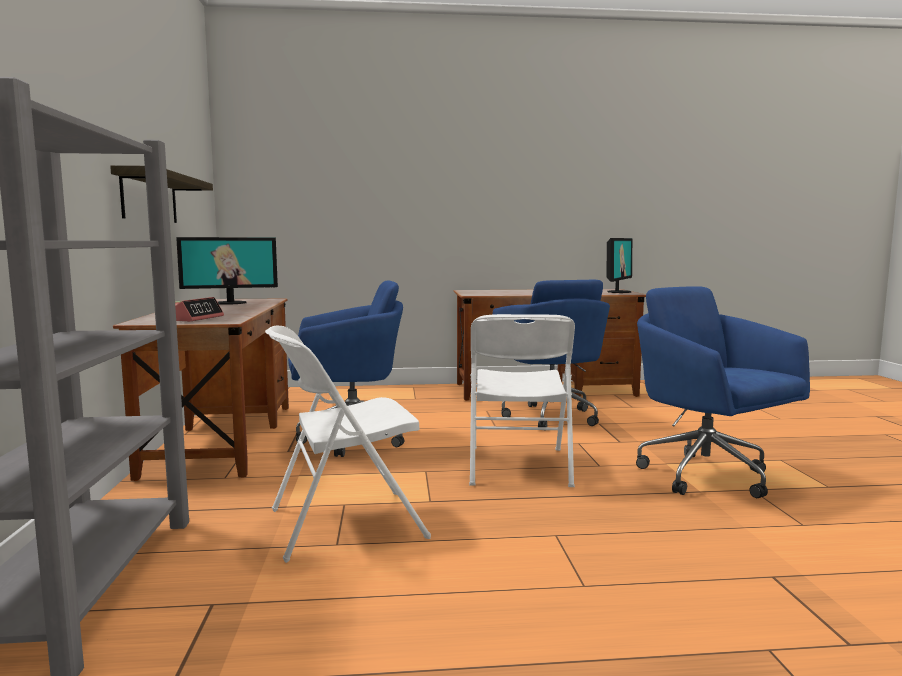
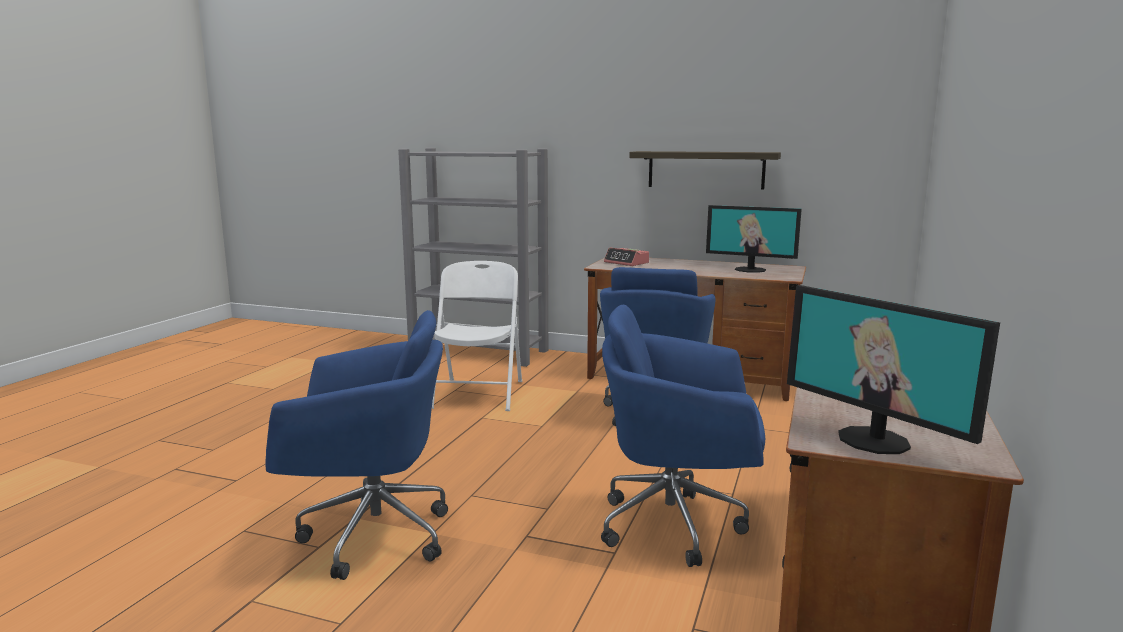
camera: 115 degrees right, 5 degrees up
(230, 303) = (750, 270): monitor -> monitor turned 75 degrees counterclockwise
(517, 466) = (512, 459): white chair -> none

